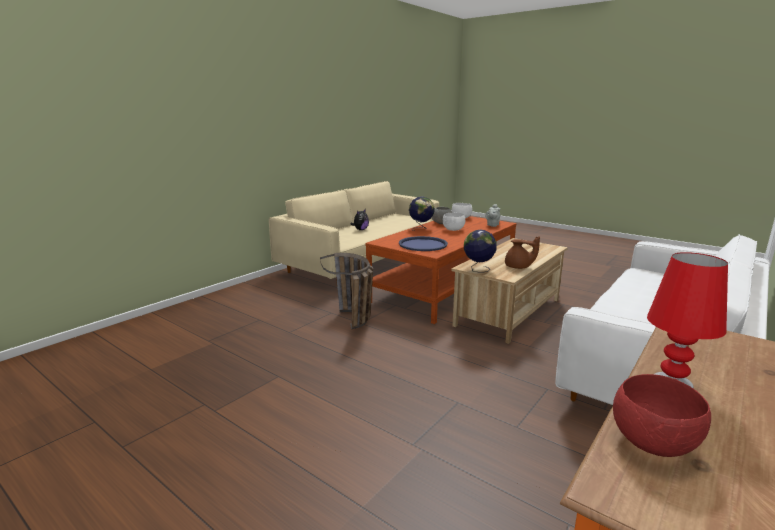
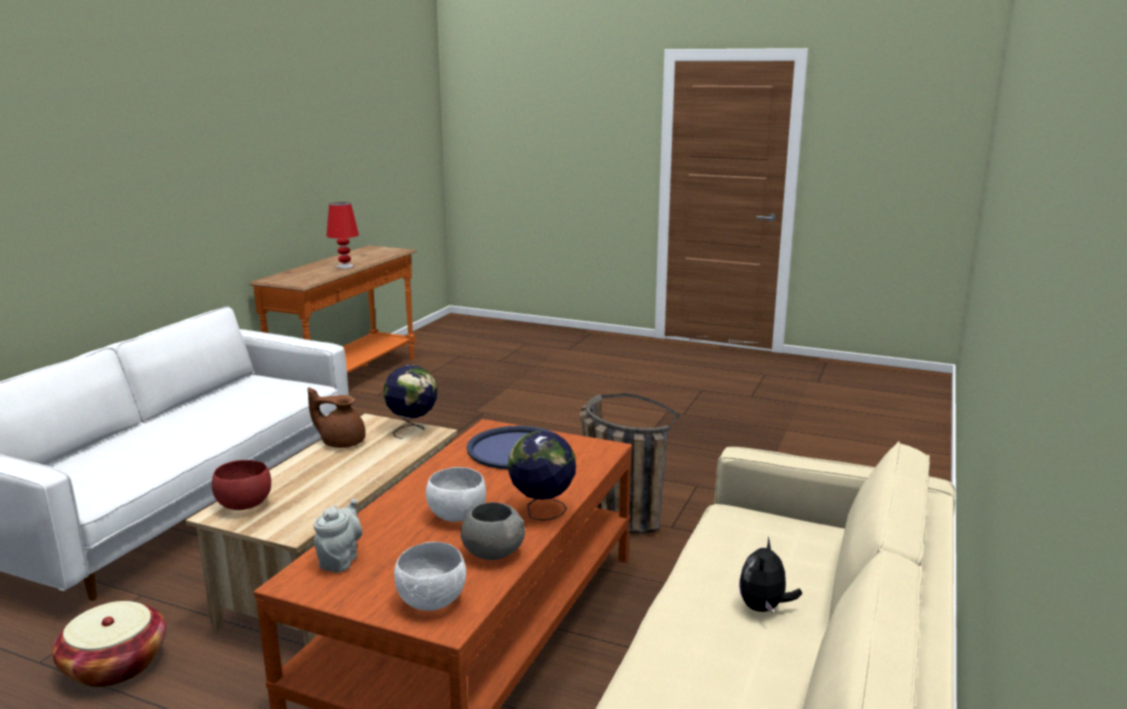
camera: 165 degrees right, 0 degrees up
(587, 294) = (115, 665): none -> basket
(655, 444) = (375, 256): red bowl -> red bowl (243, 505)

